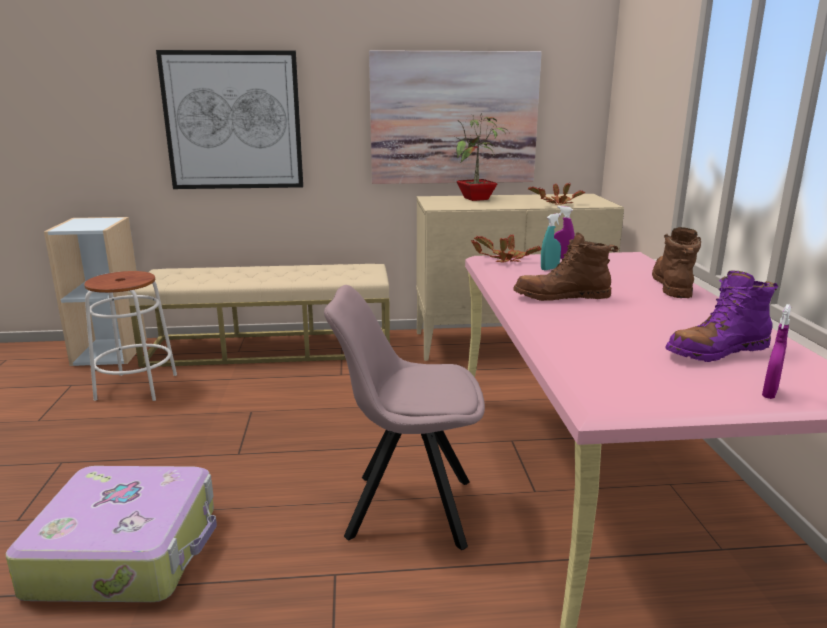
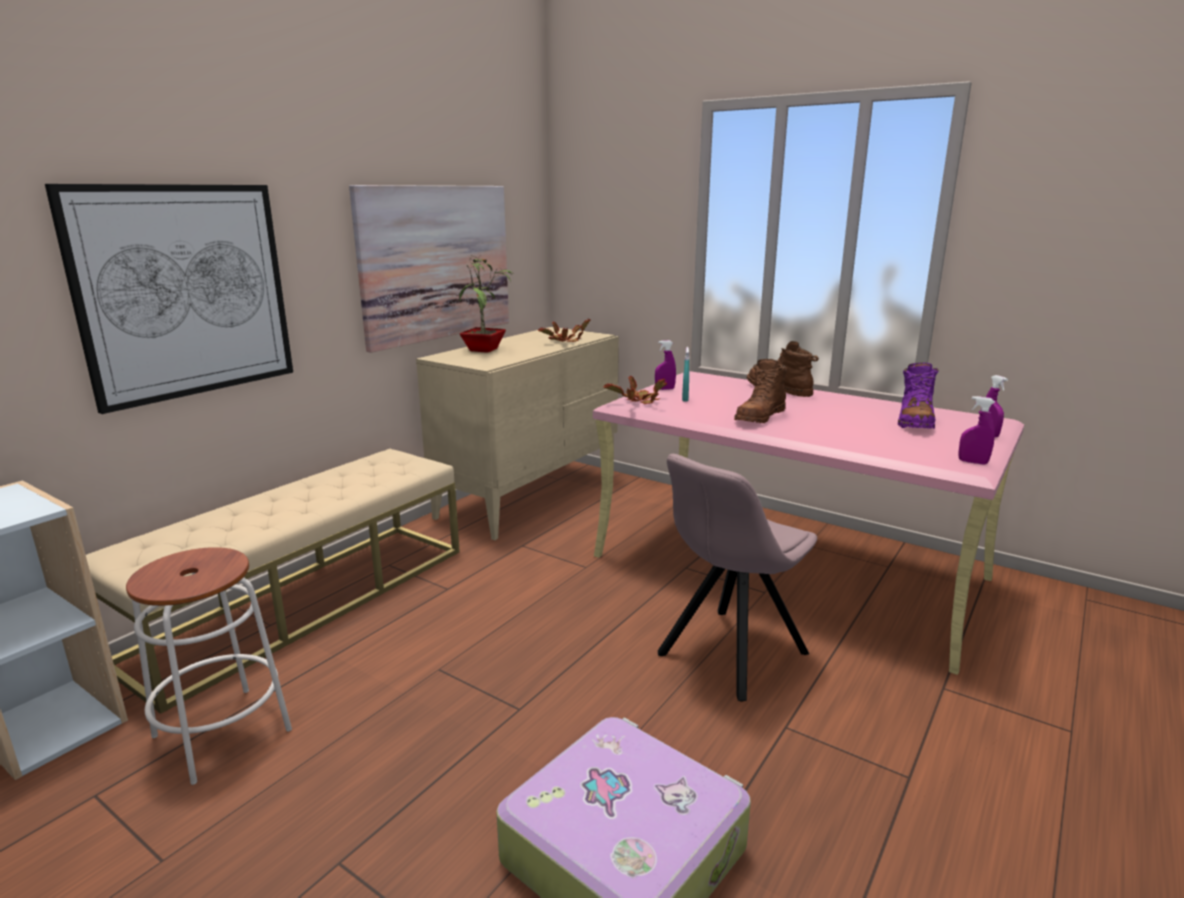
camera: 50 degrees left, 0 degrees up
(630, 400) = (972, 462): none -> purple spray bottle

